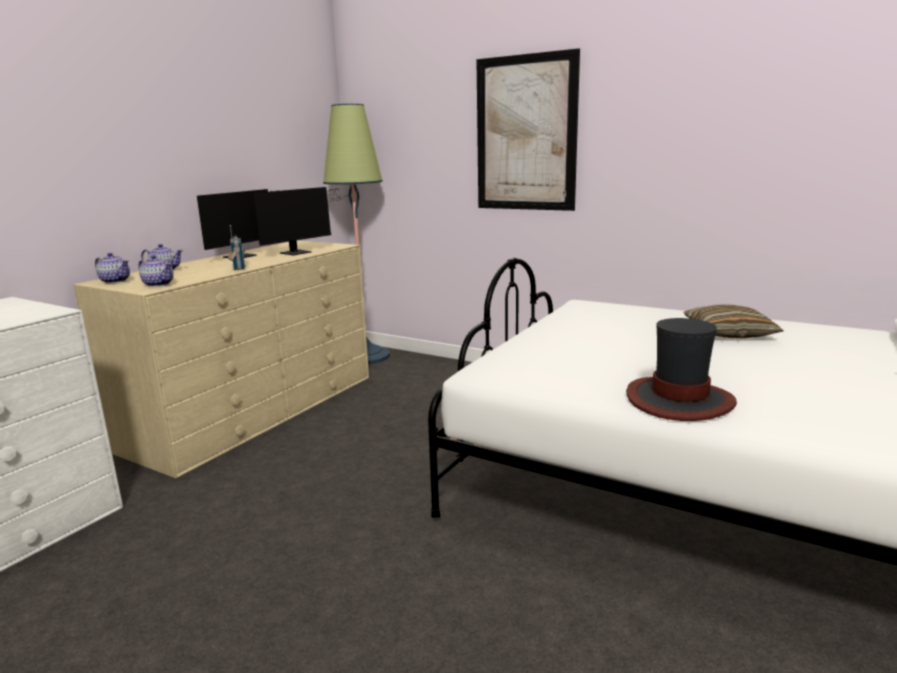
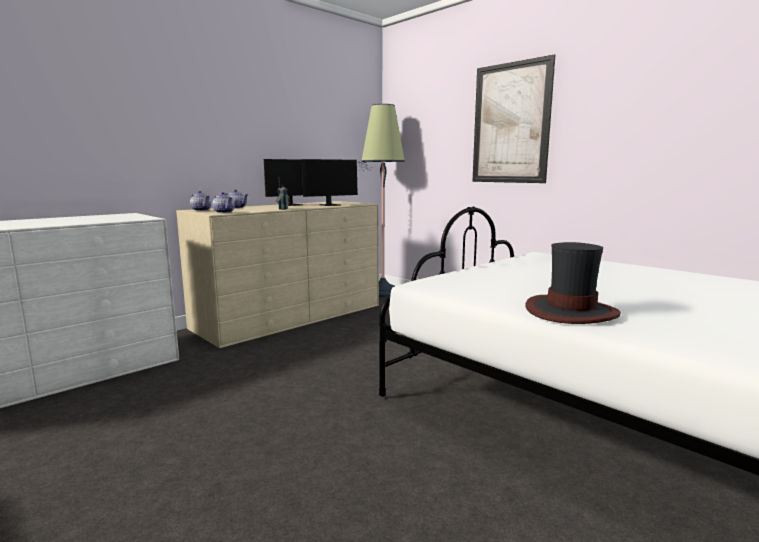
camera: 15 degrees right, 5 degrees down
(729, 333) = (654, 278): pillow -> none

